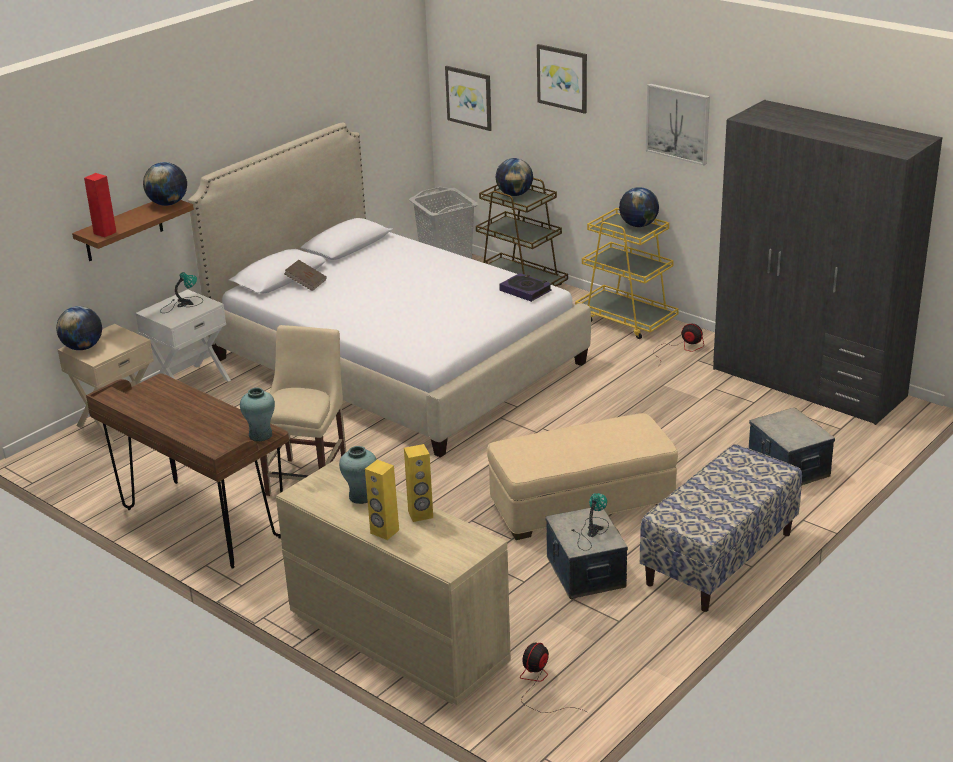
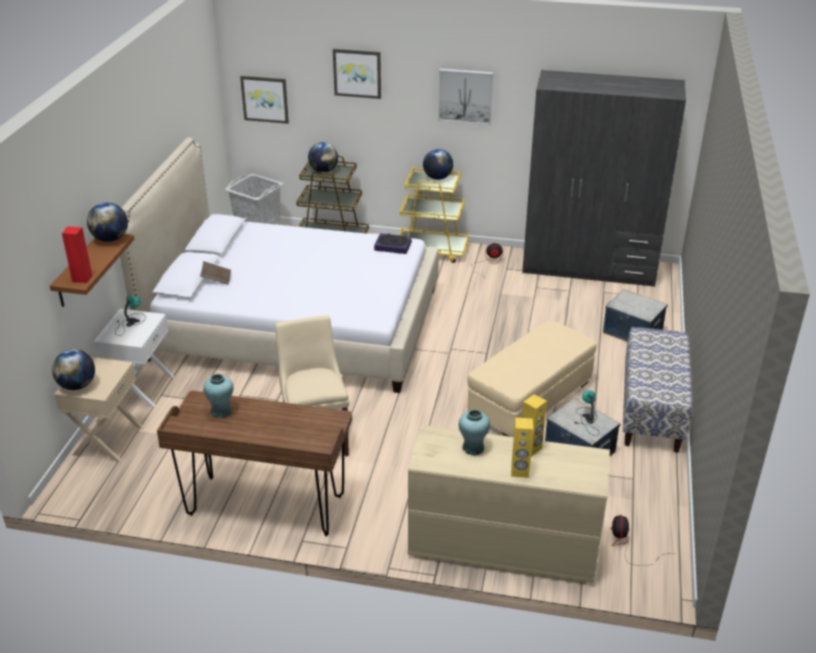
camera: 30 degrees left, 5 degrees up
(260, 435) = (332, 420): turquoise vase -> turquoise vase (221, 411)

